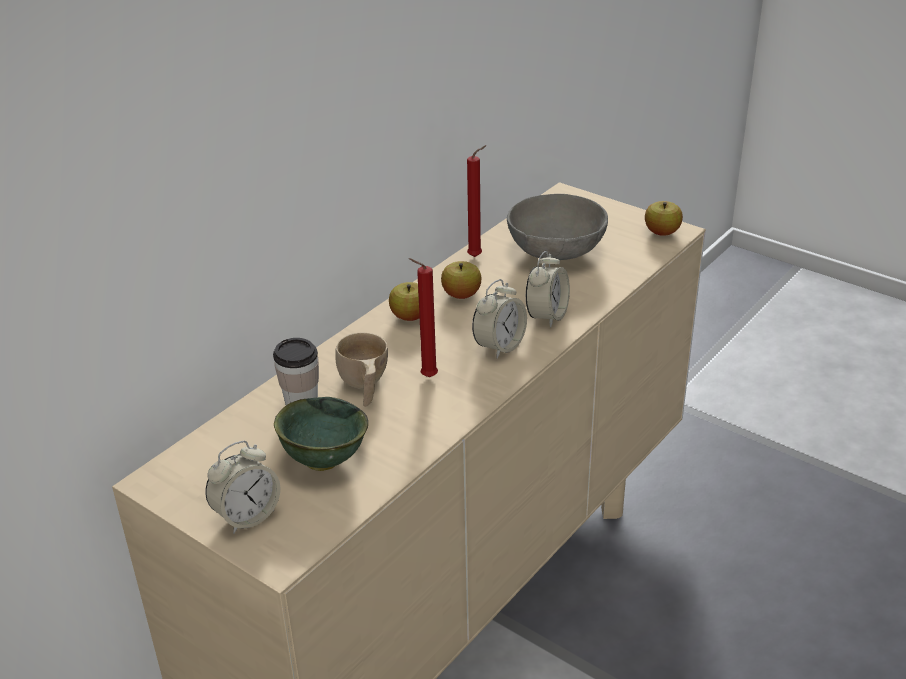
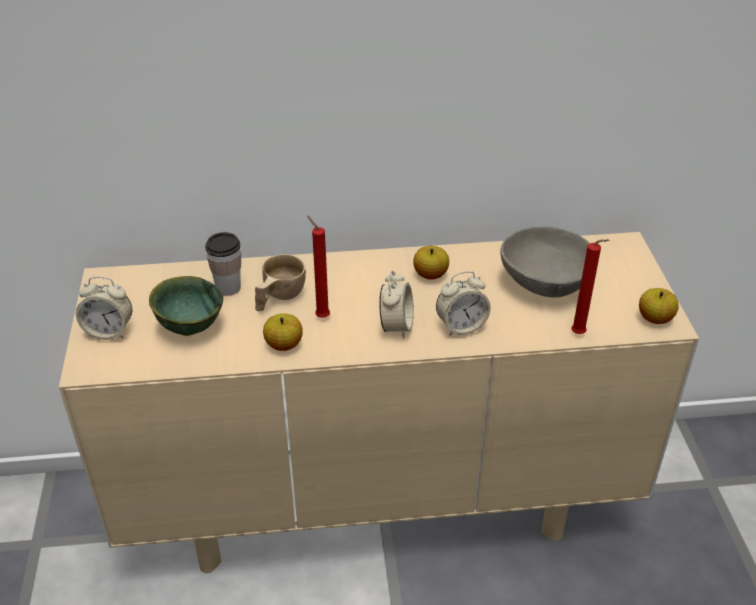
camera: 45 degrees right, 5 degrees up
(410, 316) = (375, 269): apple -> apple (284, 345)
(477, 256) = (485, 254): red candle -> red candle (580, 335)
(499, 346) = (396, 326): alarm clock -> alarm clock turned 75 degrees counterclockwise

